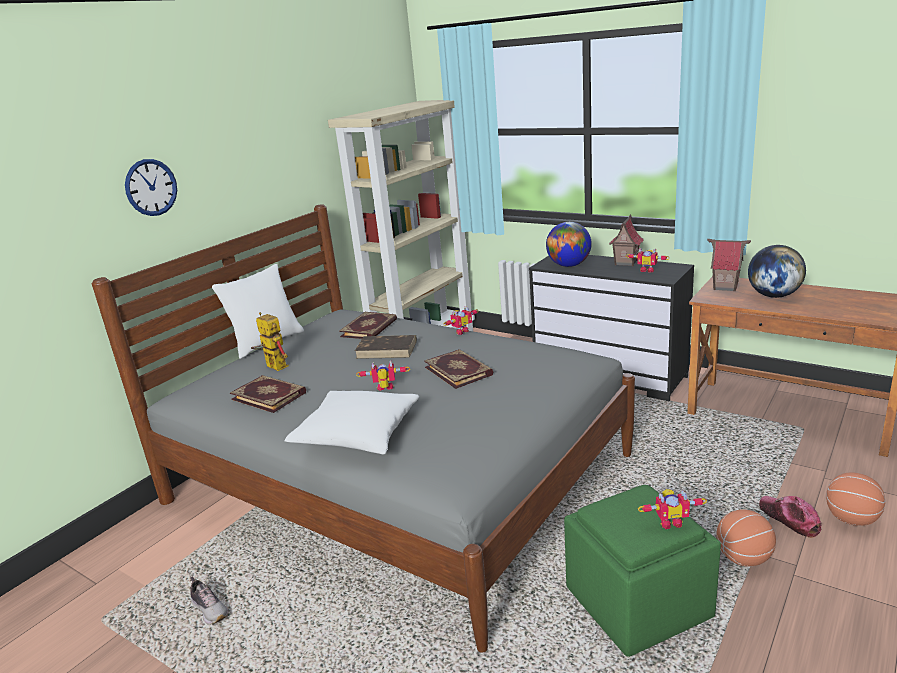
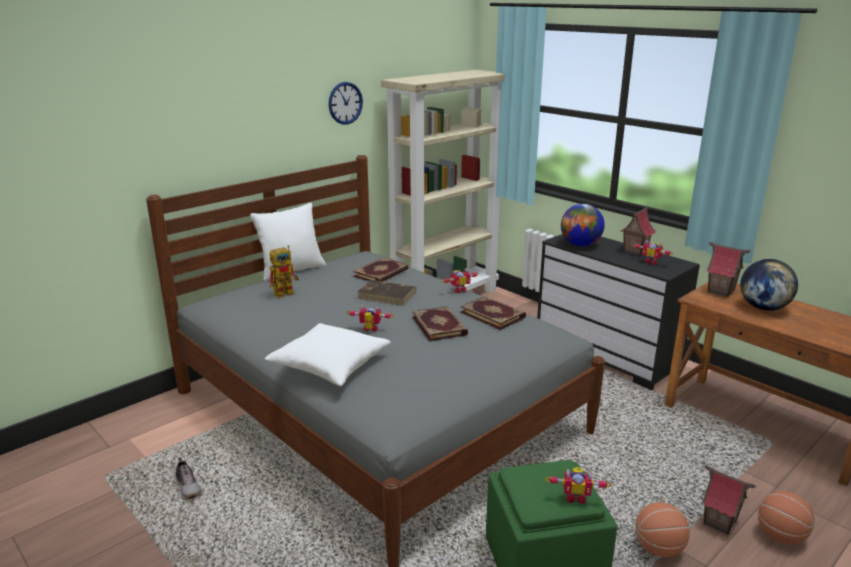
camera: 10 degrees right, 0 degrees up
(151, 187) = (209, 124): wall clock -> wall clock (345, 103)
(269, 395) = (273, 318): book -> book (493, 314)
(272, 366) = (287, 292): toy robot -> toy robot turned 90 degrees clockwise
(789, 519) = (719, 523): cap -> toy house

